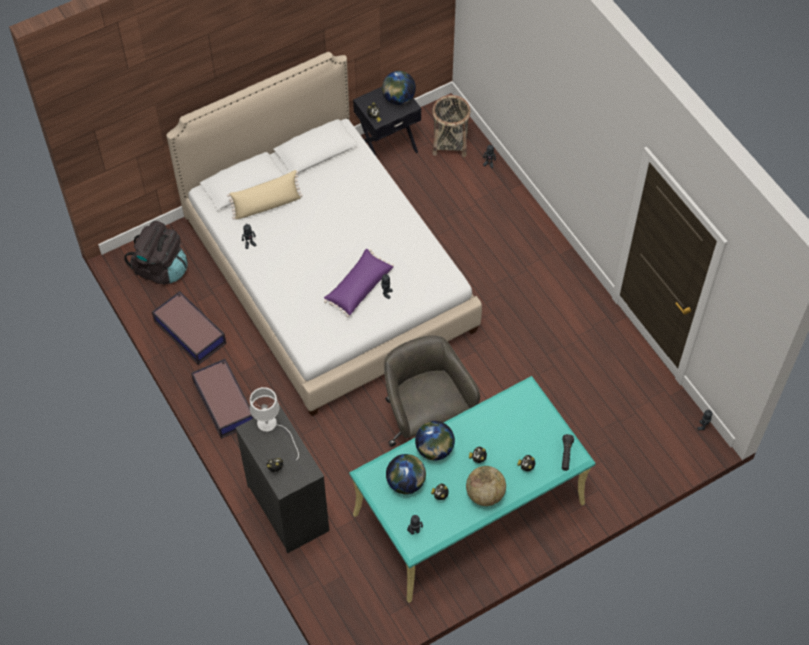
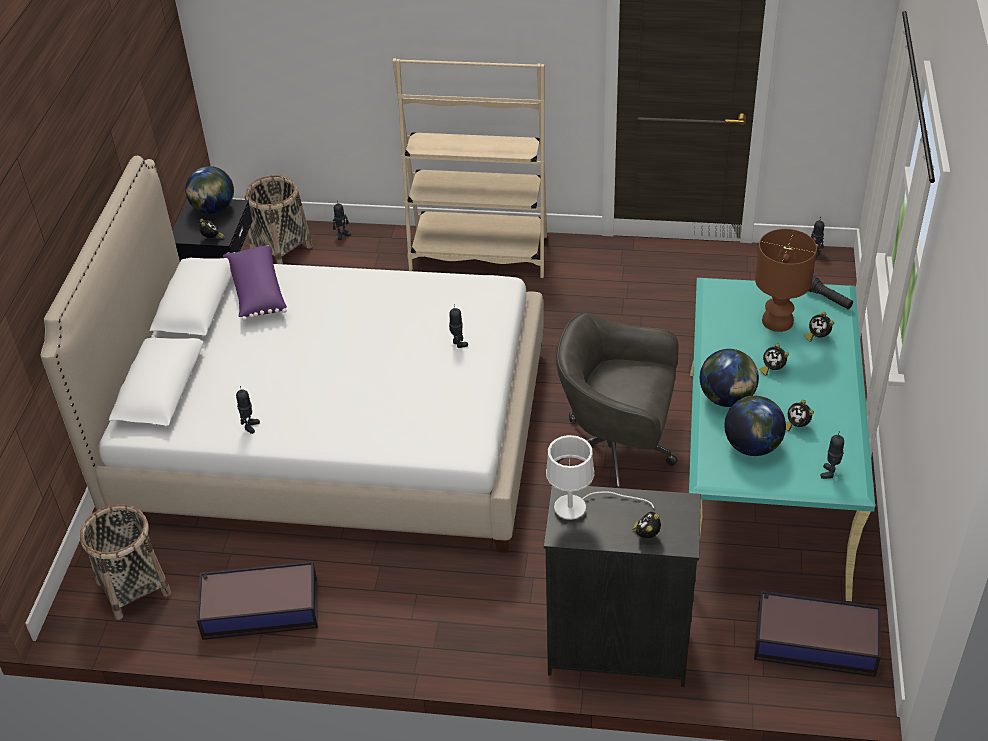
camera: 50 degrees left, 15 degrees down
(161, 269) = (133, 587): black backpack -> basket
(224, 402) = (399, 630): storage box -> storage box (813, 642)
(267, 205) = (215, 382): beige pillow -> none
(358, 287) = (423, 363): purple pillow -> purple pillow (256, 292)
(485, 494) = (827, 387): globe -> none
(522, 439) = (777, 322): none -> brown table lamp
(535, 244) = (479, 253): none -> beige bookcase

